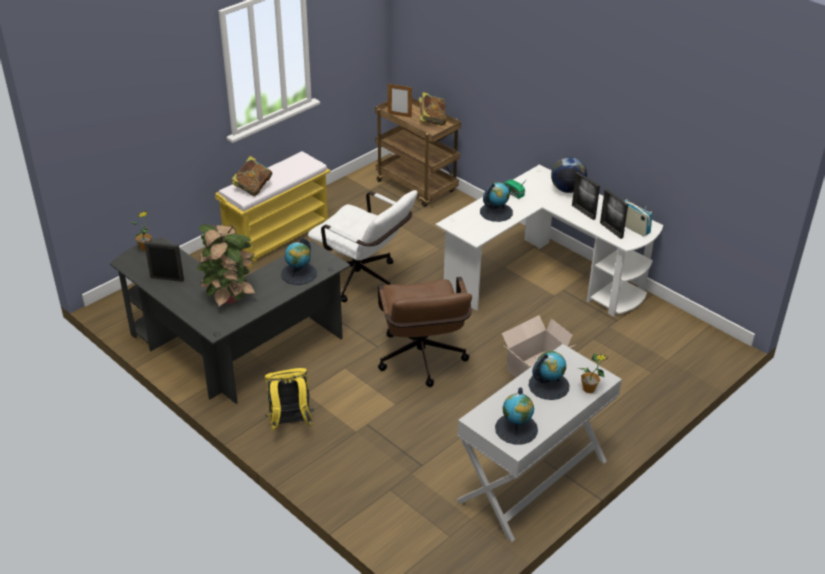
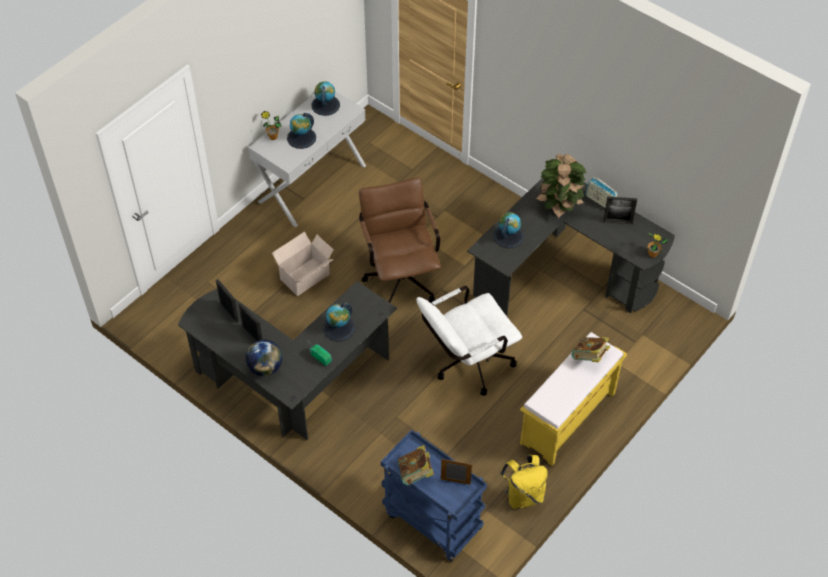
camera: 175 degrees right, 15 degrees up
(290, 423) = (495, 213): yellow backpack -> yellow backpack (523, 495)
(363, 281) = (466, 364): white office chair -> white office chair turned 60 degrees counterclockwise
(417, 187) = (431, 521): brown cart -> blue cart
(544, 278) = (290, 384): white desk -> black desk
(633, 228) = (208, 317): radio -> radio (600, 201)

